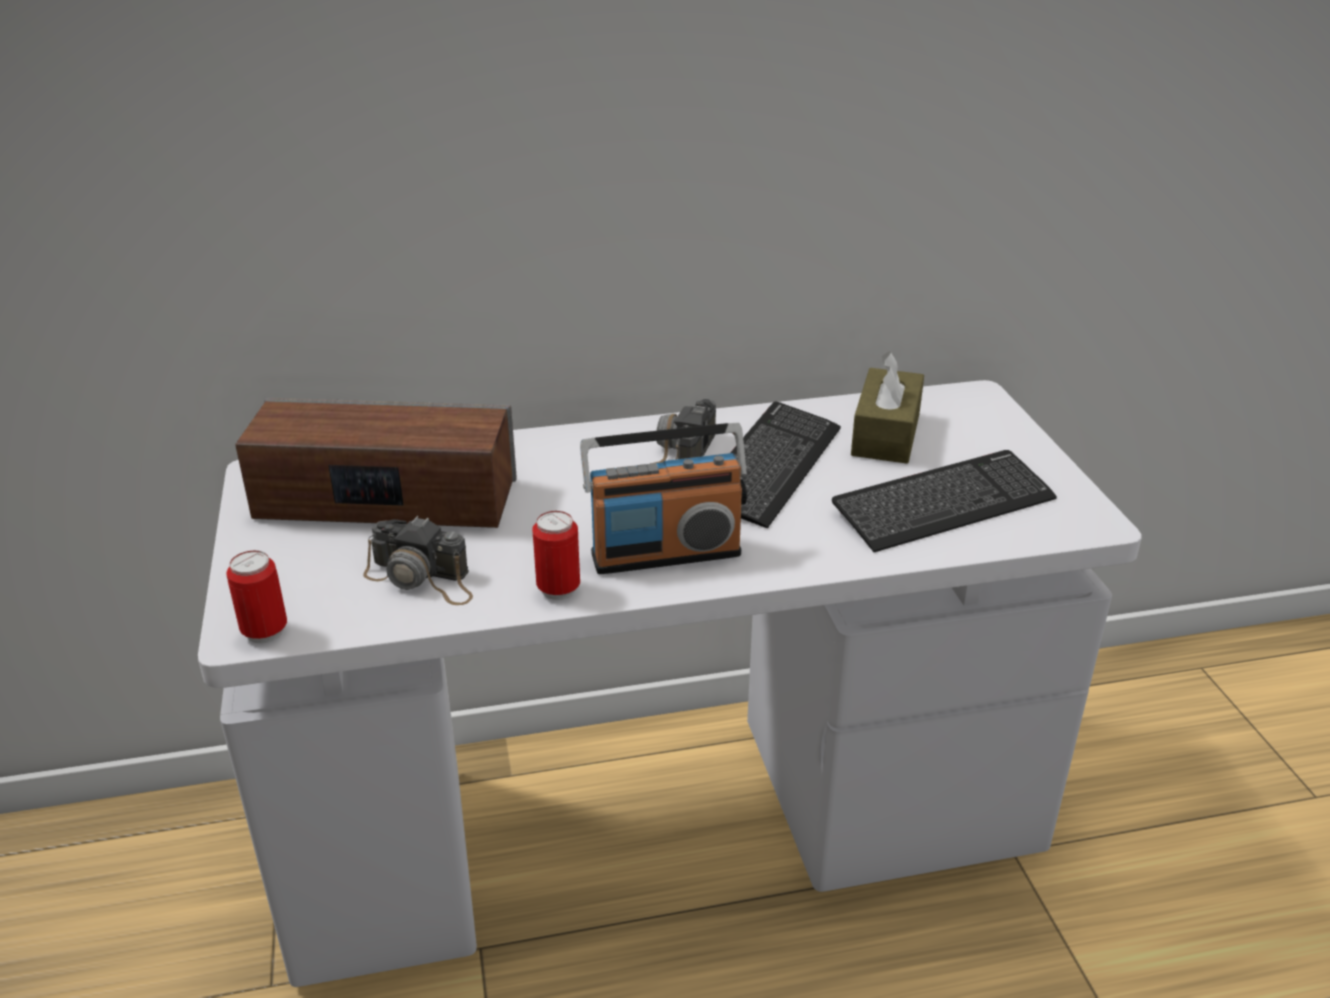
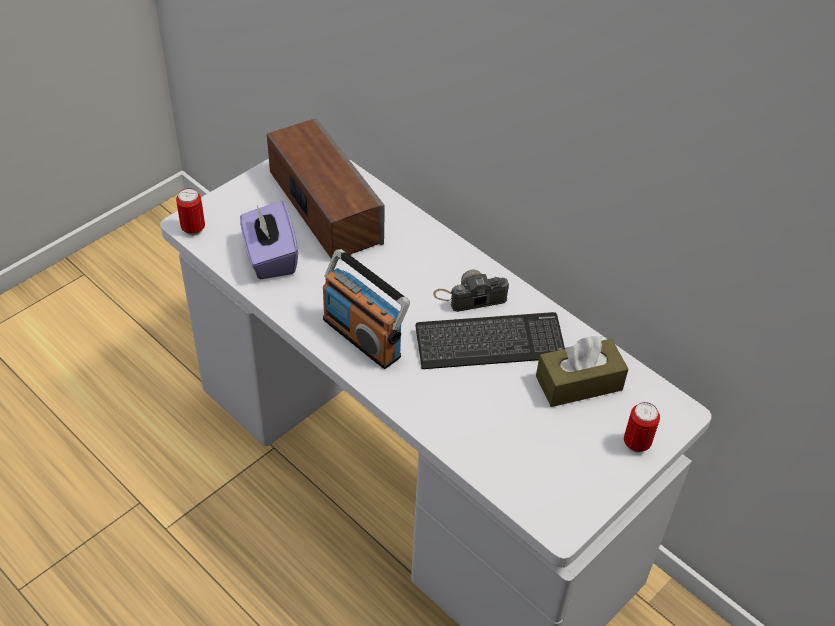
camera: 55 degrees right, 15 degrees up
(422, 579) = (270, 257): camera -> purple tissue box
(558, 589) = (299, 310): can -> can (636, 443)
(943, 504) = (516, 441): keyboard -> none

